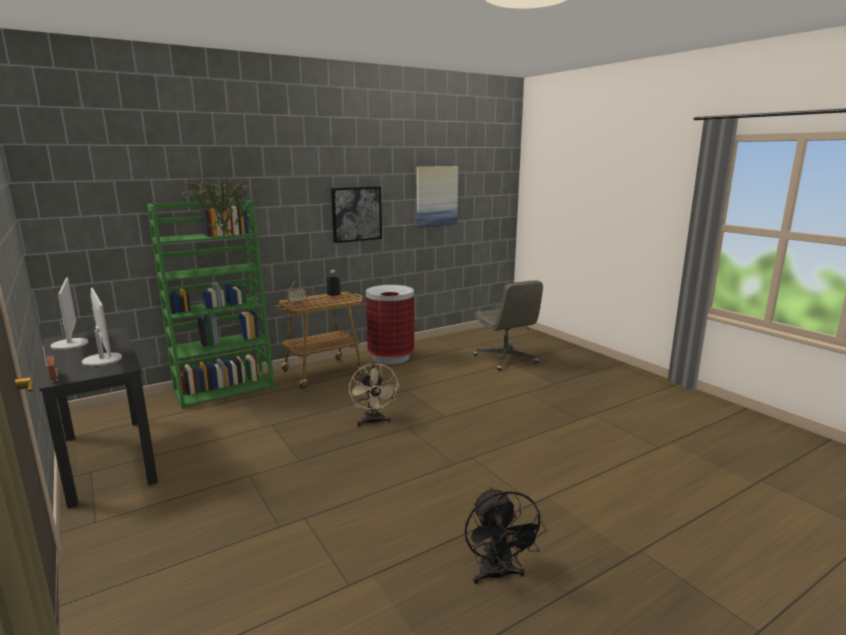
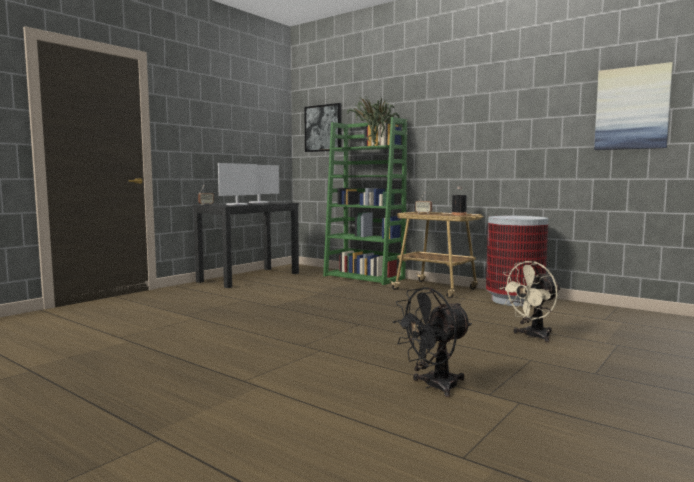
camera: 70 degrees right, 10 degrees down
(356, 214) = (511, 132): picture -> picture (323, 128)
(373, 422) = (357, 314): beige fan -> beige fan (532, 336)
(497, 575) = (122, 375): black fan -> black fan (433, 386)
(506, 359) = (625, 342): grey office chair -> none

